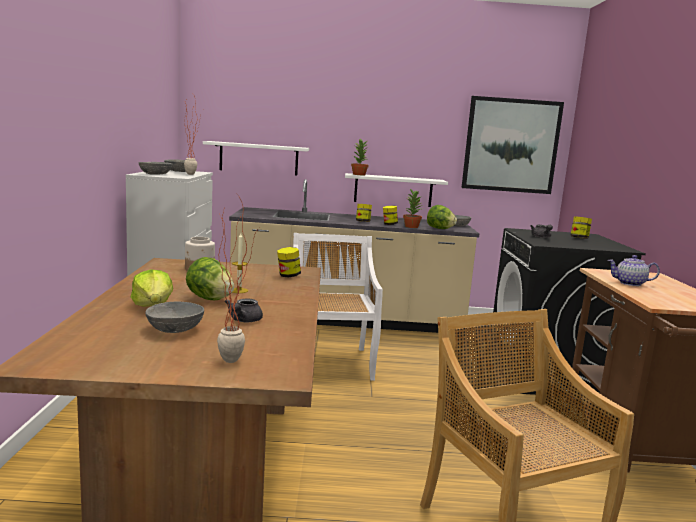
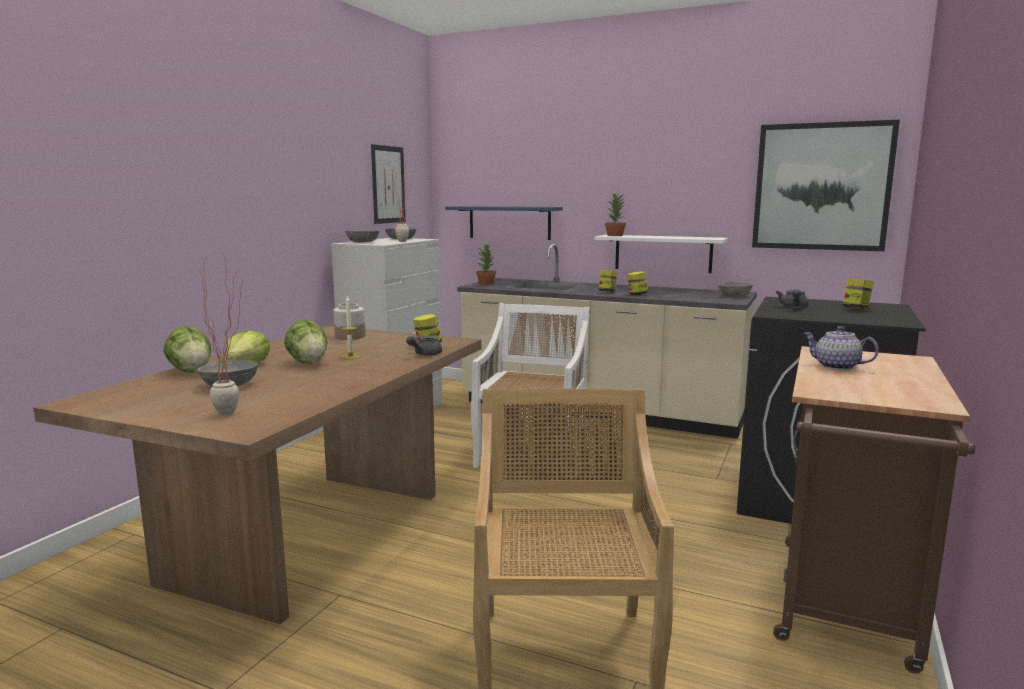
camera: 25 degrees right, 0 degrees up
(157, 118) = (388, 184): none -> picture
(243, 320) = (302, 382): grey teapot -> grey teapot (424, 354)
(259, 158) = (509, 222): white shelf -> blue shelf
(411, 226) = (662, 297): potted plant -> potted plant (486, 283)
(440, 228) = (698, 299): lettuce -> lettuce (191, 371)

